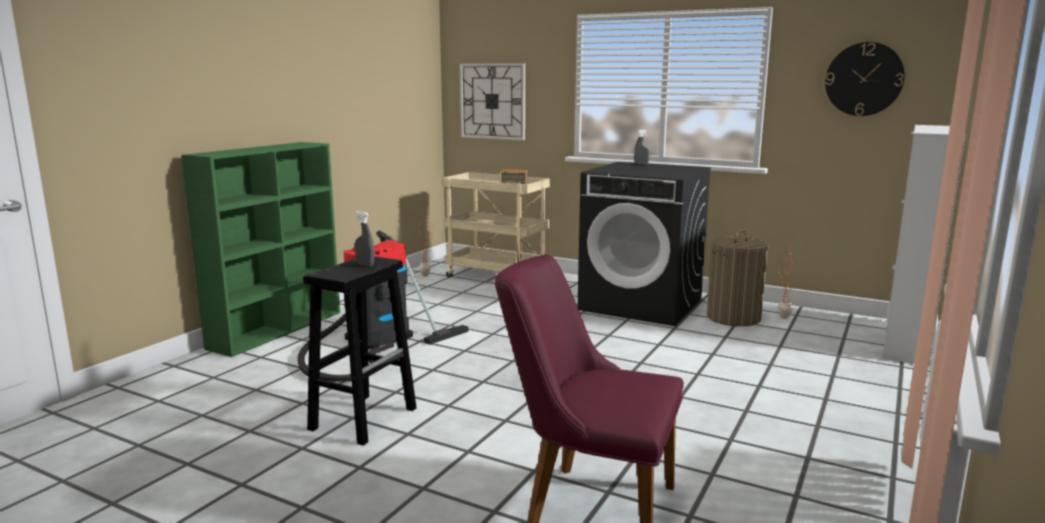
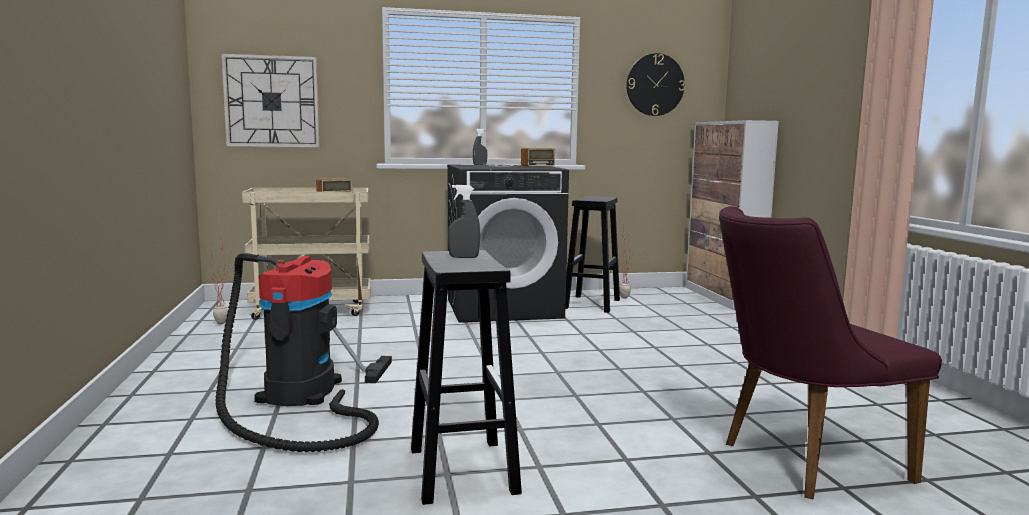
camera: 40 degrees left, 5 degrees down
(278, 329) = (124, 417): green bookcase -> none
(662, 169) = (518, 166): none -> radio
(733, 318) = (592, 304): laundry basket -> black stool

